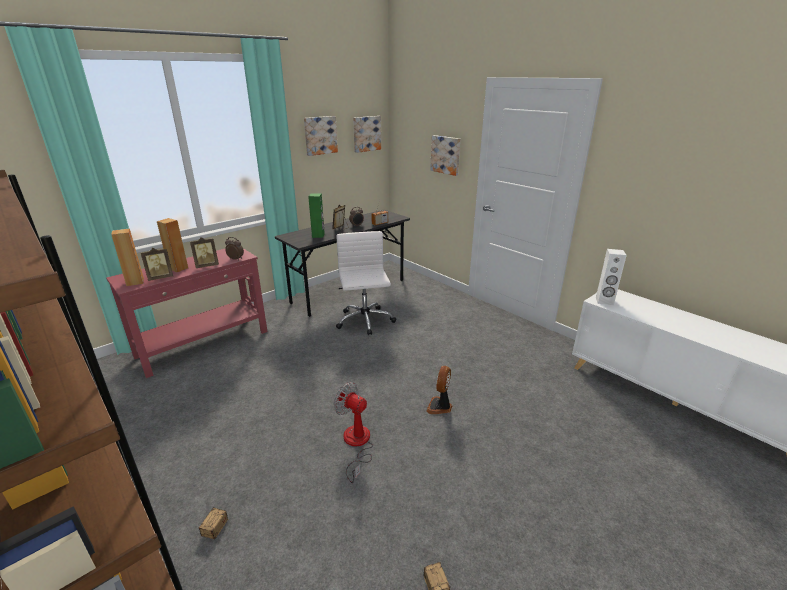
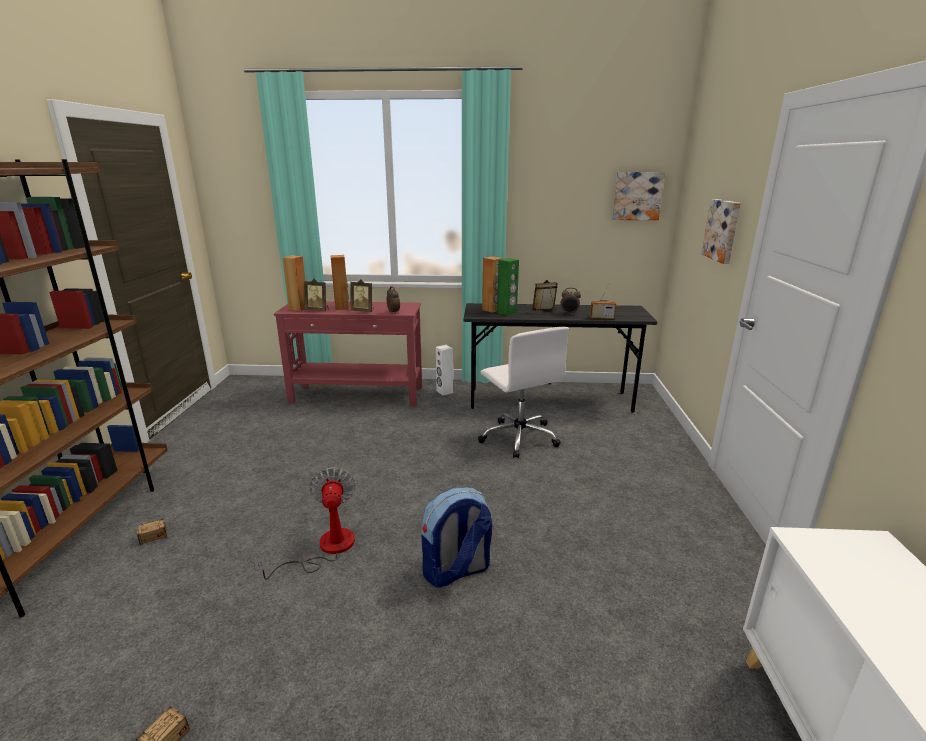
camera: 45 degrees right, 5 degrees down
(304, 236) = (492, 310): none -> brown speaker
(320, 135) = (560, 191): picture -> none
(365, 321) = (519, 437): white office chair -> white office chair turned 120 degrees clockwise
(440, 407) = (456, 571): fan -> backpack
(604, 301) = (820, 549): white speaker -> white speaker (444, 392)

